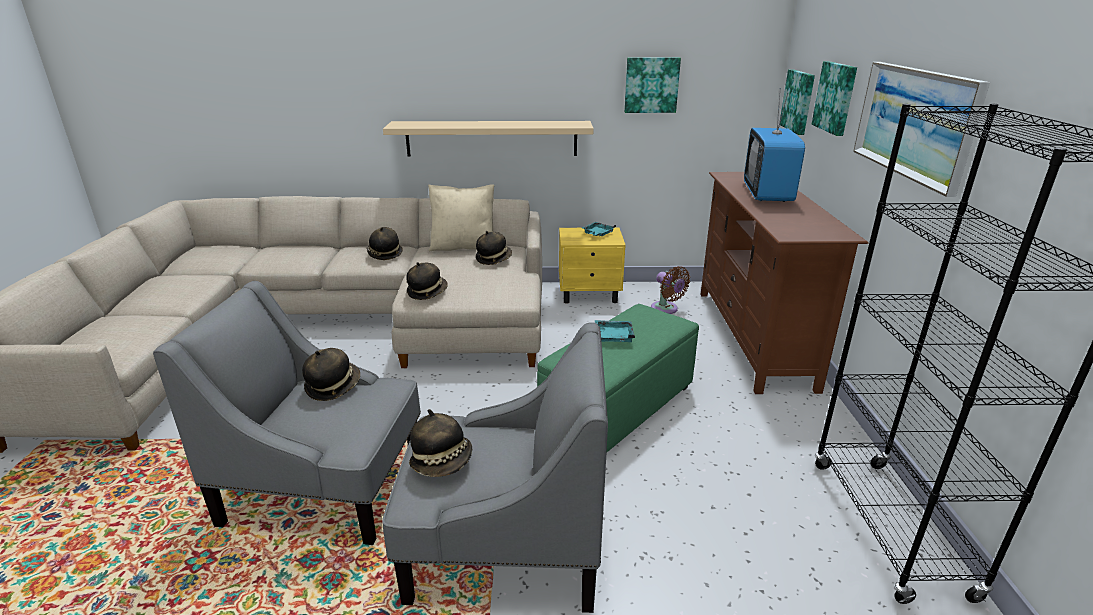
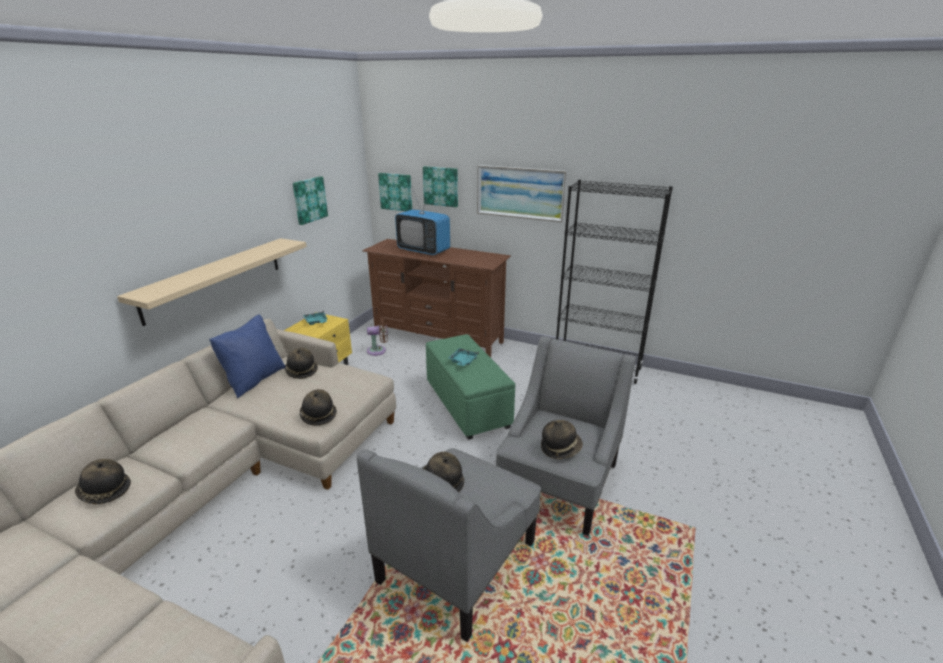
camera: 65 degrees left, 0 degrees up
(385, 254) = (207, 423): hat -> hat (104, 492)
(463, 247) = (254, 380): beige pillow -> blue pillow

